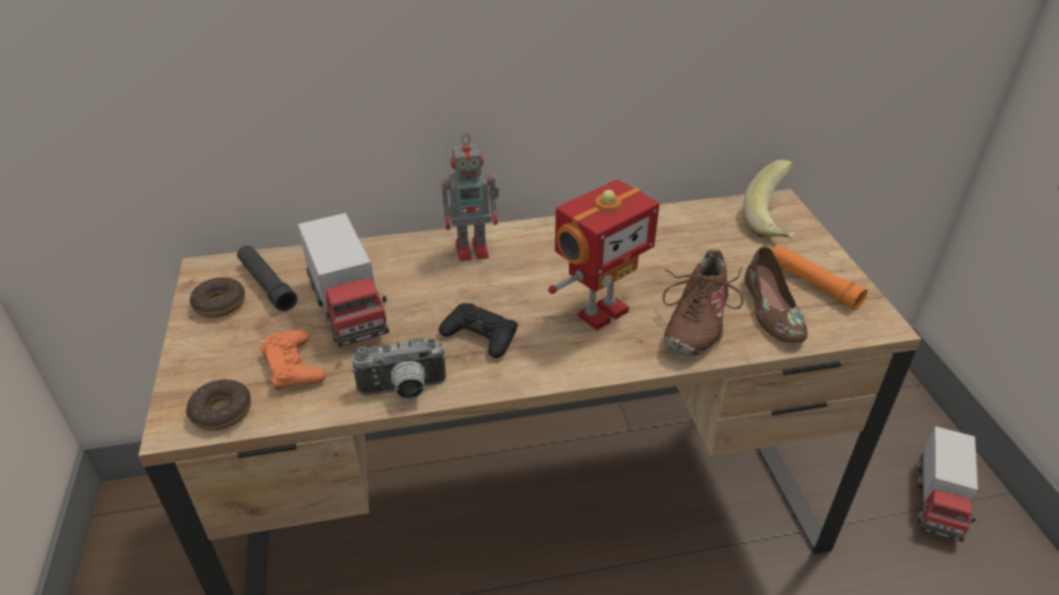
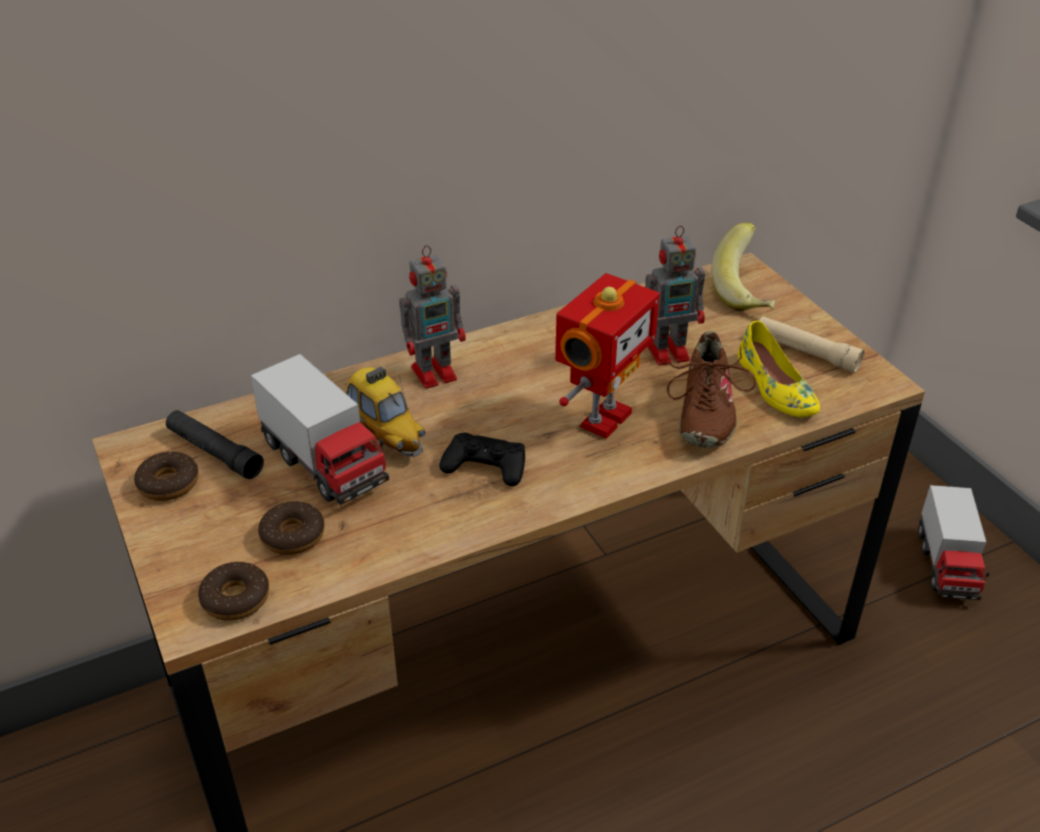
camera: 15 degrees left, 0 degrees up
(293, 366) = (293, 535): orange game controller -> donut
(403, 391) = (428, 539): camera -> none
(406, 293) = (382, 434): none -> toy car
(684, 263) = (670, 351): none -> toy robot
(771, 310) = (774, 387): brown shoe -> yellow shoe
(812, 283) = (806, 352): orange flashlight -> beige flashlight

